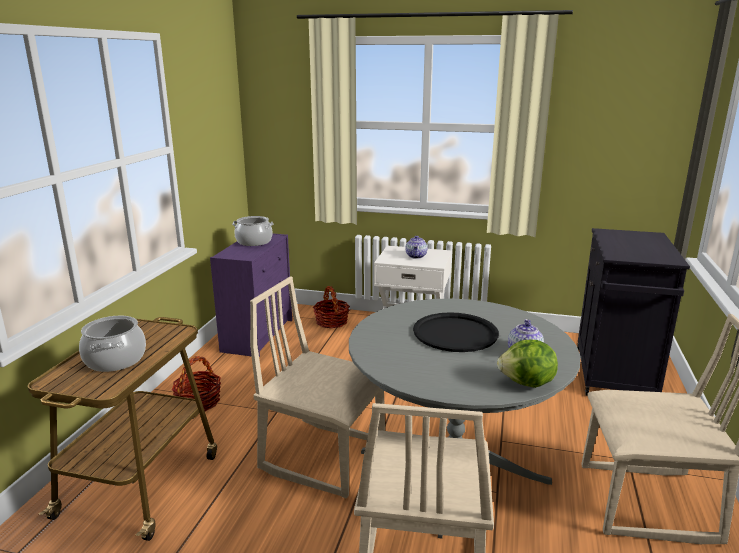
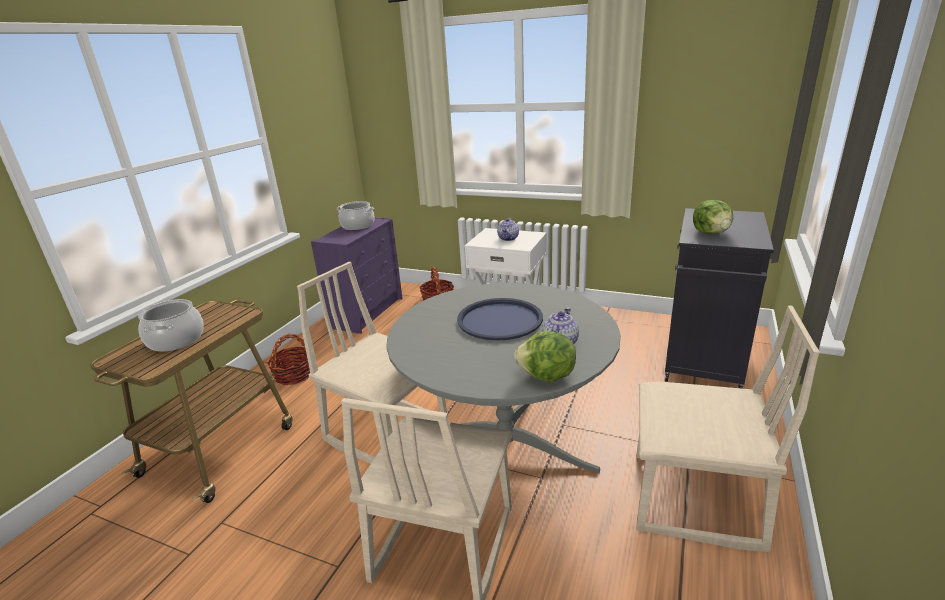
camera: 10 degrees right, 5 degrees up
(455, 333) = (500, 320): black tray -> blue tray
(628, 251) = (711, 233): none -> lettuce

